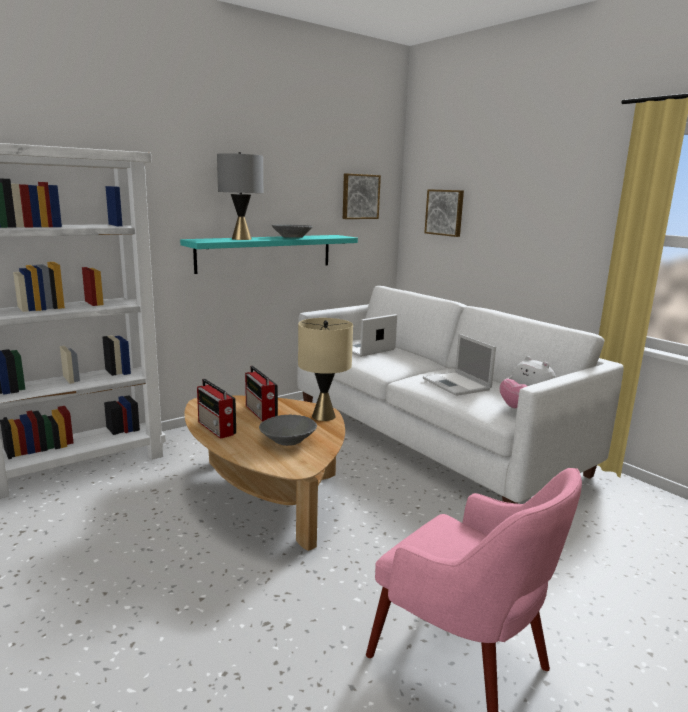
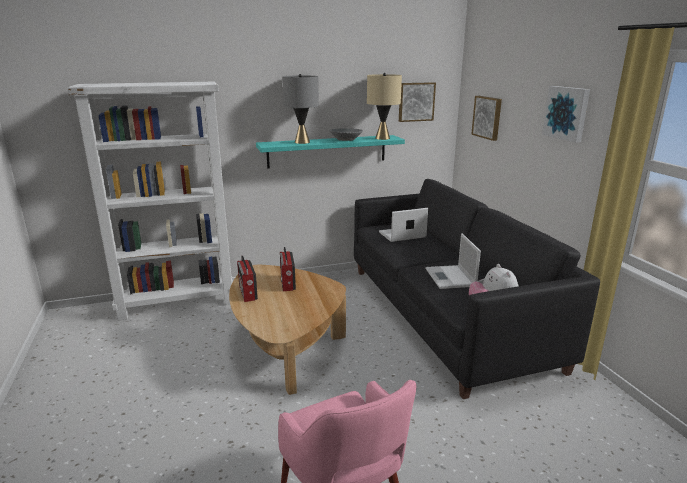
camera: 20 degrees right, 5 degrees up
(288, 440) = (289, 310): grey bowl -> none
(323, 416) = (330, 292): beige table lamp -> beige table lamp (382, 138)
(430, 436) = (444, 314): white sofa -> black sofa
(554, 197) = (567, 113): none -> picture

